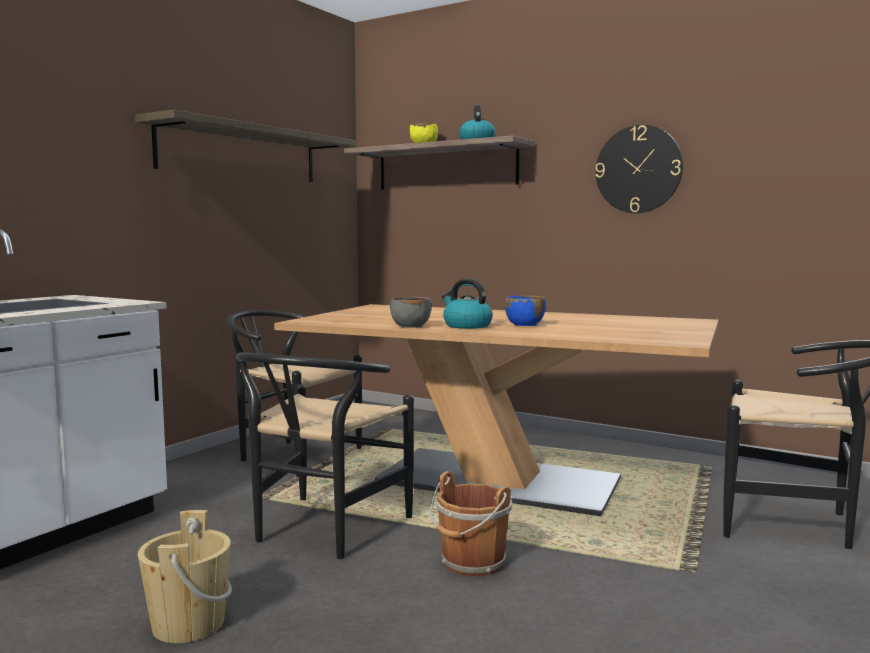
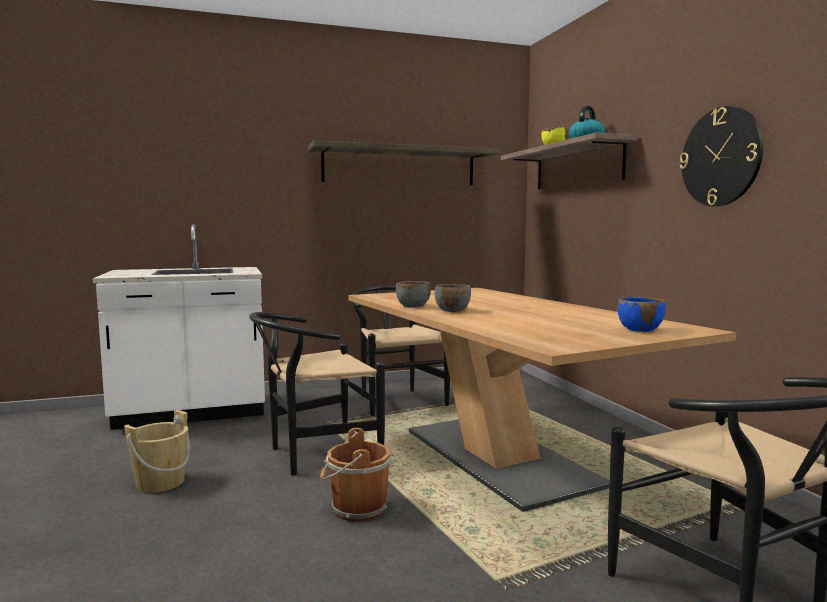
camera: 40 degrees right, 0 degrees up
(466, 326) = (452, 310): kettle -> grey bowl
(525, 324) = (503, 314): blue bowl -> blue bowl (640, 329)

